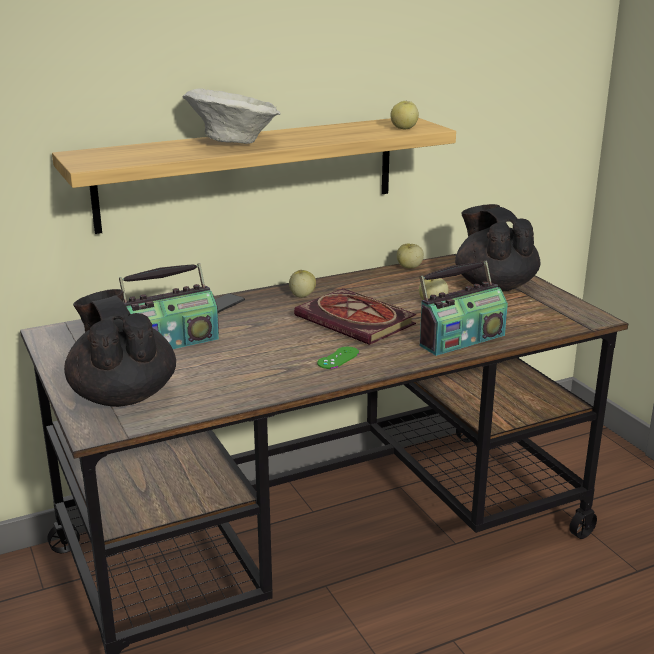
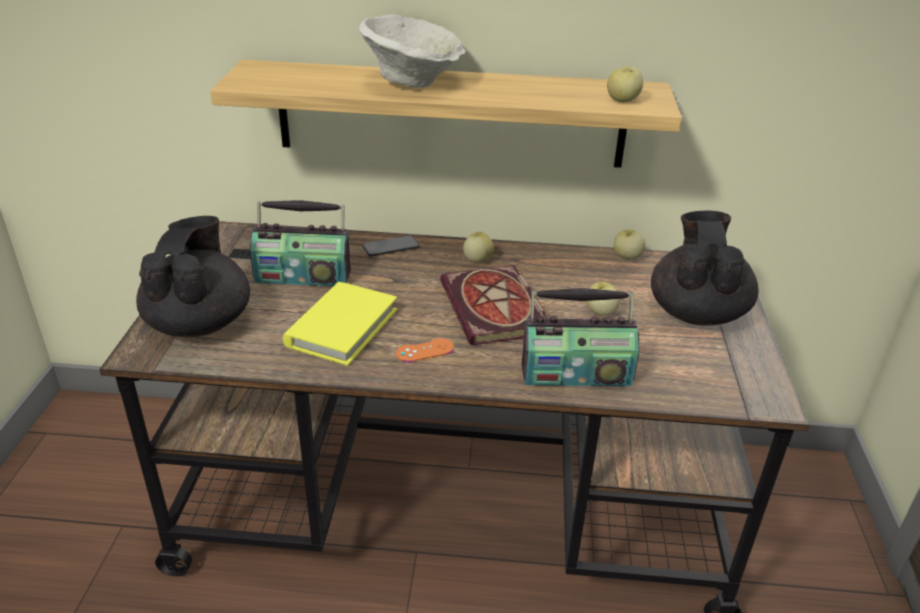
camera: 30 degrees right, 10 degrees up
(253, 363) = (342, 327): none -> yellow book
(338, 358) = (425, 350): green game controller -> orange game controller

